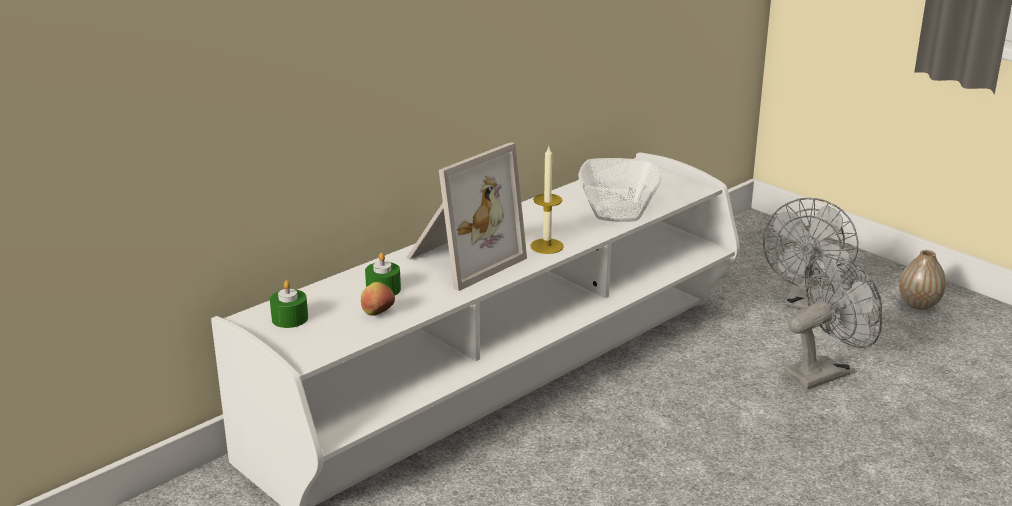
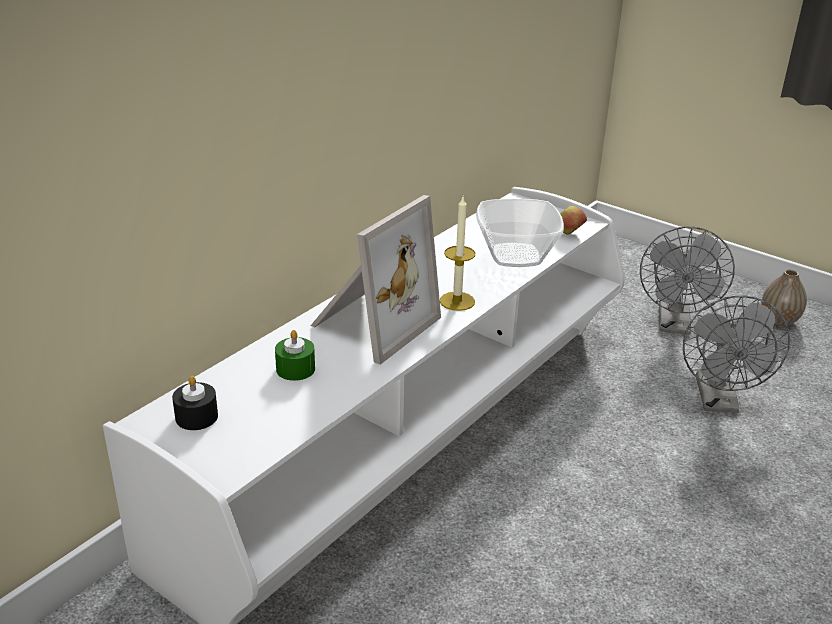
camera: 10 degrees left, 5 degrees up
(290, 318) = (196, 417): green candle -> black candle
(378, 314) = (298, 402): apple -> apple (570, 233)
(823, 372) = (719, 402): grey fan -> grey fan turned 135 degrees clockwise

